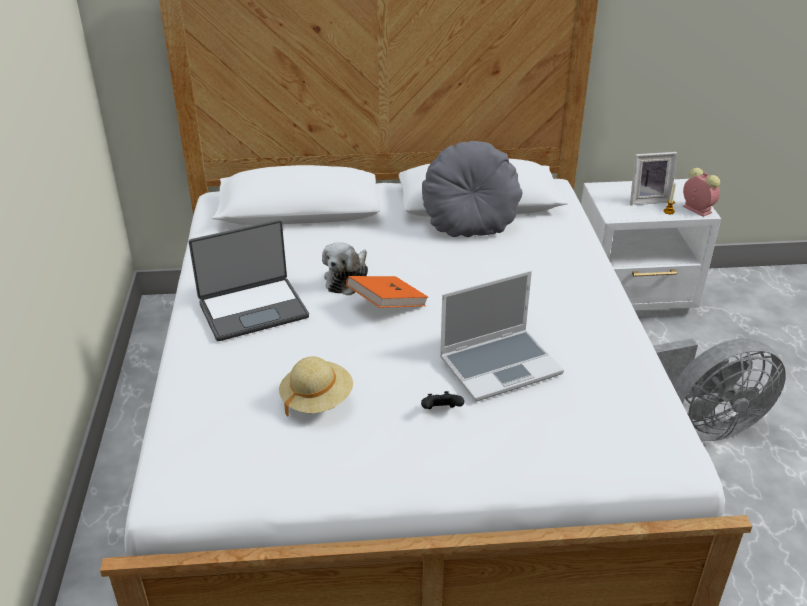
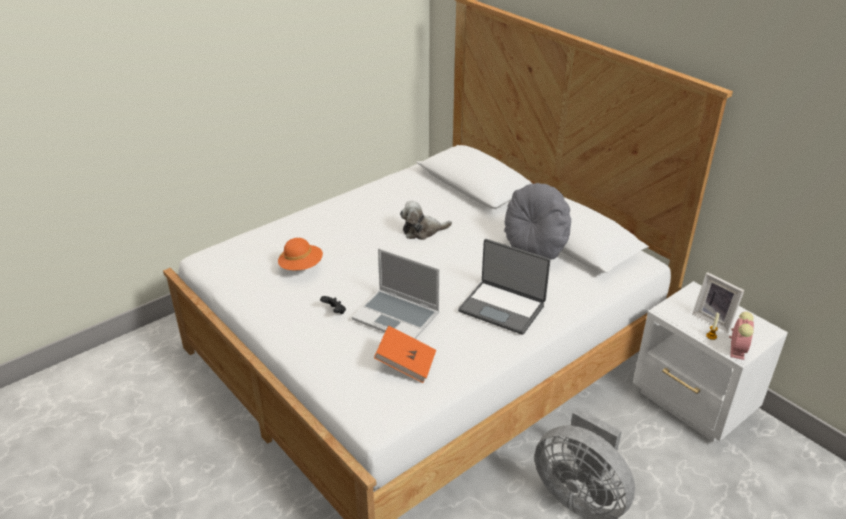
camera: 55 degrees right, 0 degrees up
(253, 309) = (359, 215): laptop -> laptop (502, 307)
(317, 400) = (301, 266): beige hat -> orange hat
(387, 305) = (410, 254): orange book -> orange book (406, 364)

